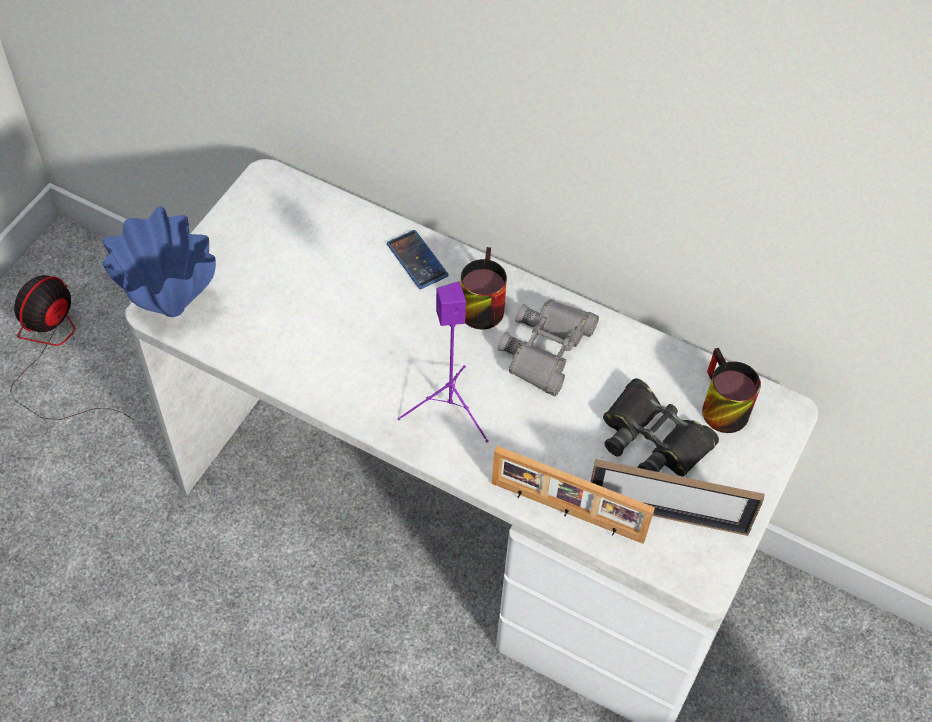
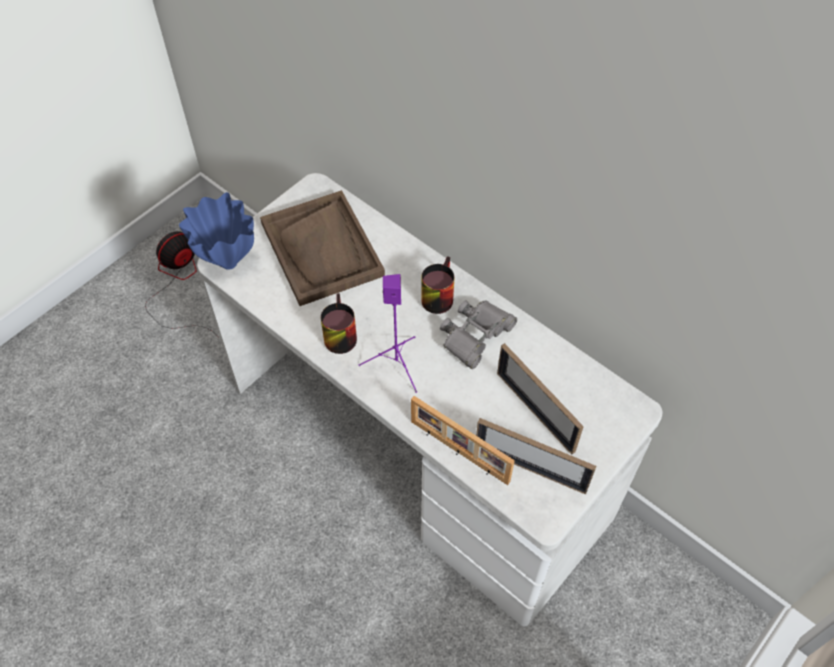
camera: 15 degrees right, 0 degrees up
(302, 267) = (322, 250): none -> brown tray
(417, 260) = (402, 258): phone -> none
(653, 438) = (535, 411): black binoculars -> picture frame
(717, 406) = (588, 397): mug -> mug (337, 334)

